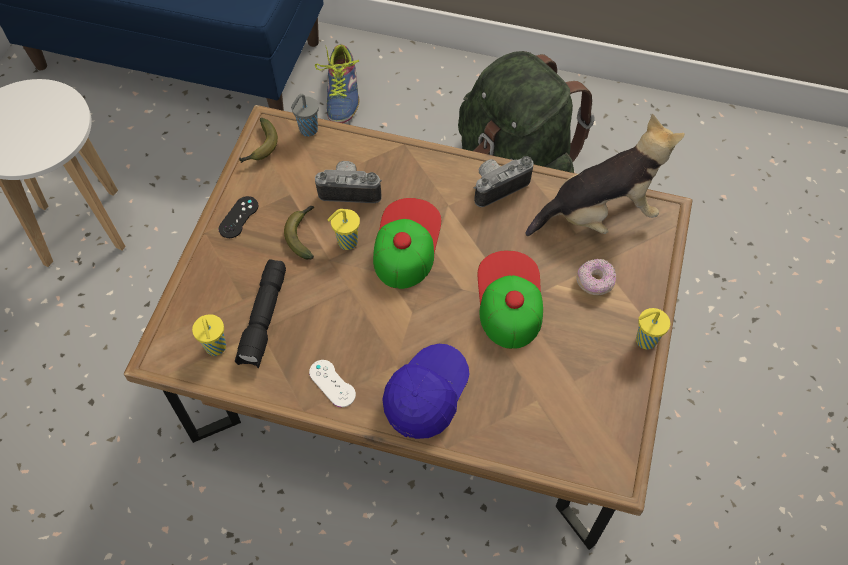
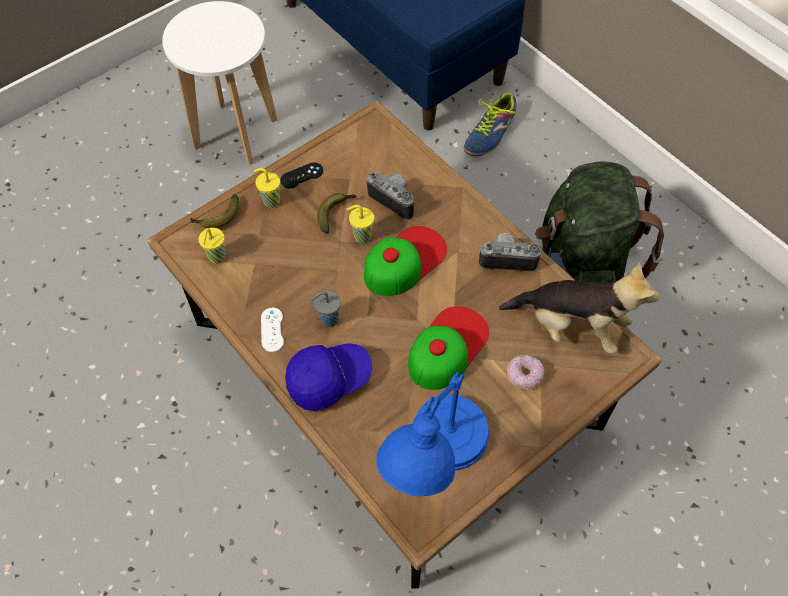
camera: 35 degrees right, 0 degrees up
(260, 147) = (355, 133): banana -> banana (217, 218)
(265, 319) = (263, 257): black flashlight -> none
(307, 130) = (398, 139): grey cup -> grey cup (328, 319)
(584, 410) = (434, 465): none -> blue table lamp
(644, 340) = (525, 444): yellow cup -> yellow cup (270, 201)

